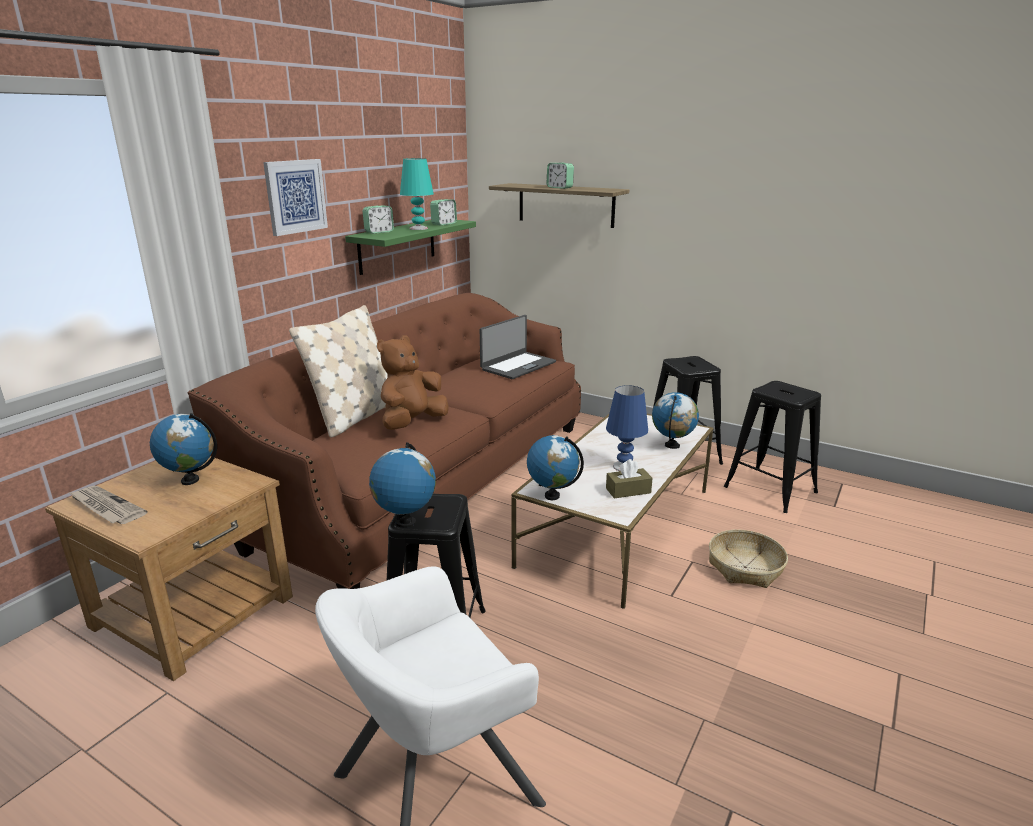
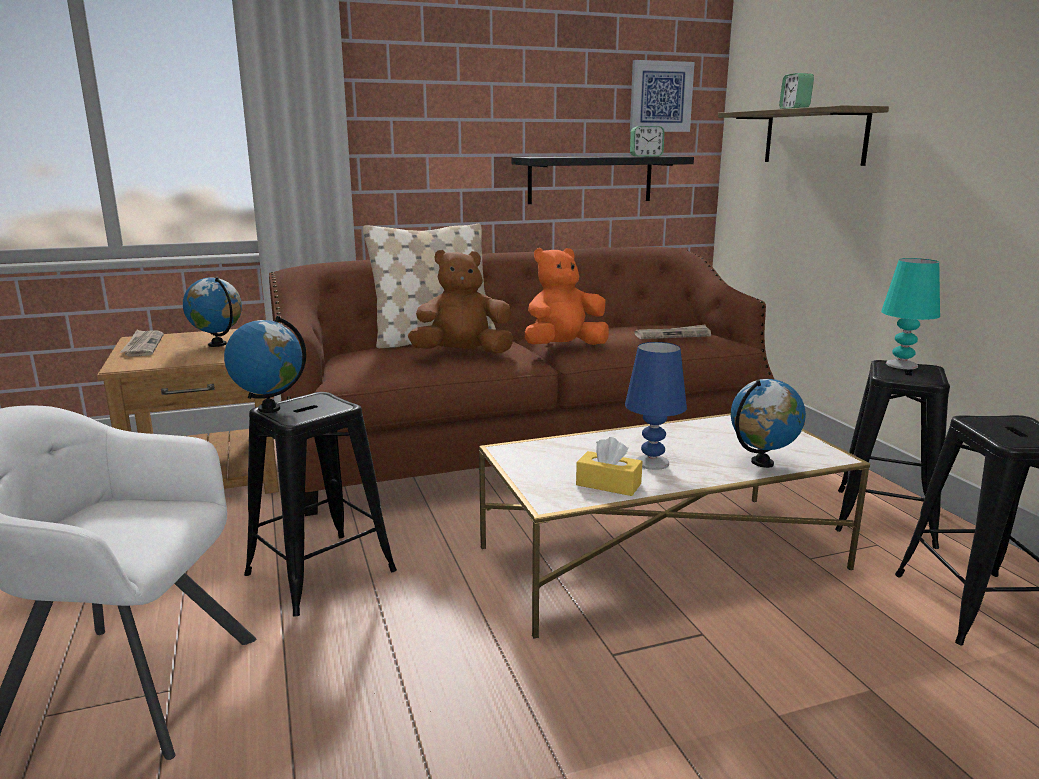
camera: 40 degrees right, 5 degrees down
(295, 196) = (448, 105): picture -> picture (660, 97)
(379, 232) = (552, 156): alarm clock -> none
(397, 245) = (590, 179): green shelf -> black shelf
(418, 228) = (603, 156): turquoise table lamp -> turquoise table lamp (902, 365)
(468, 396) = (563, 347): none -> orange plush toy
(517, 366) = (672, 335): laptop -> newspaper
(552, 495) = (514, 460): globe -> none
(628, 490) = (608, 484): brown tissue box -> yellow tissue box
(745, 567) = (773, 676): basket -> none

